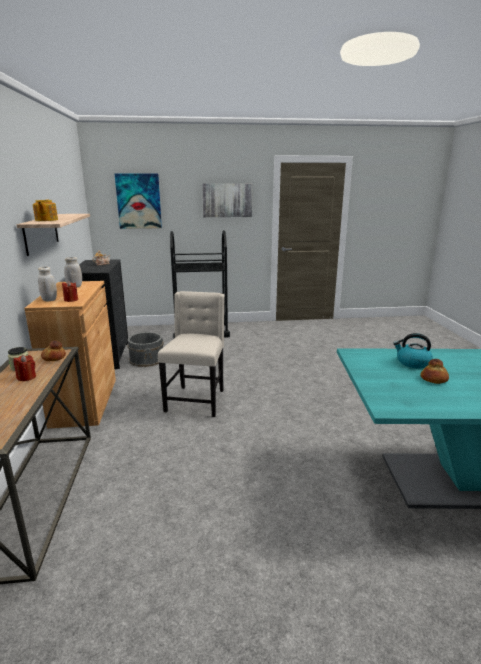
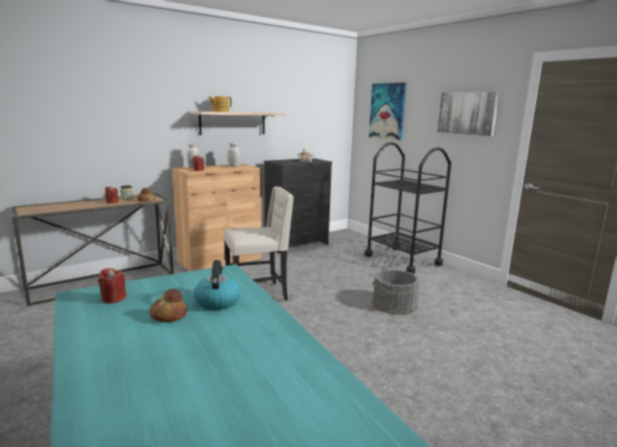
camera: 60 degrees right, 5 degrees down
(147, 359) = (310, 257): grey bucket -> grey bucket (395, 304)
(398, 394) = (113, 298): none -> red candle

